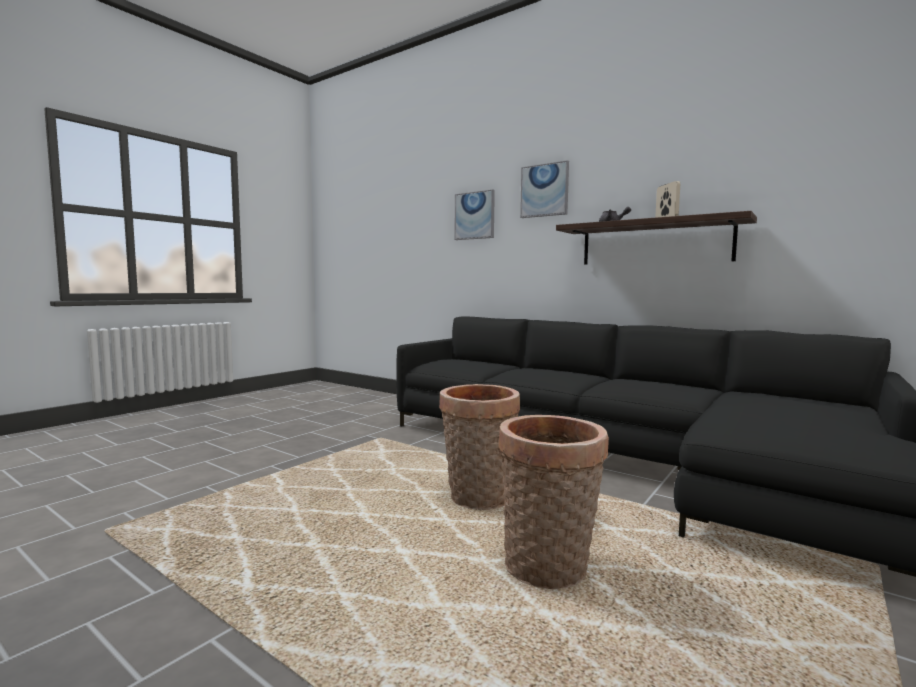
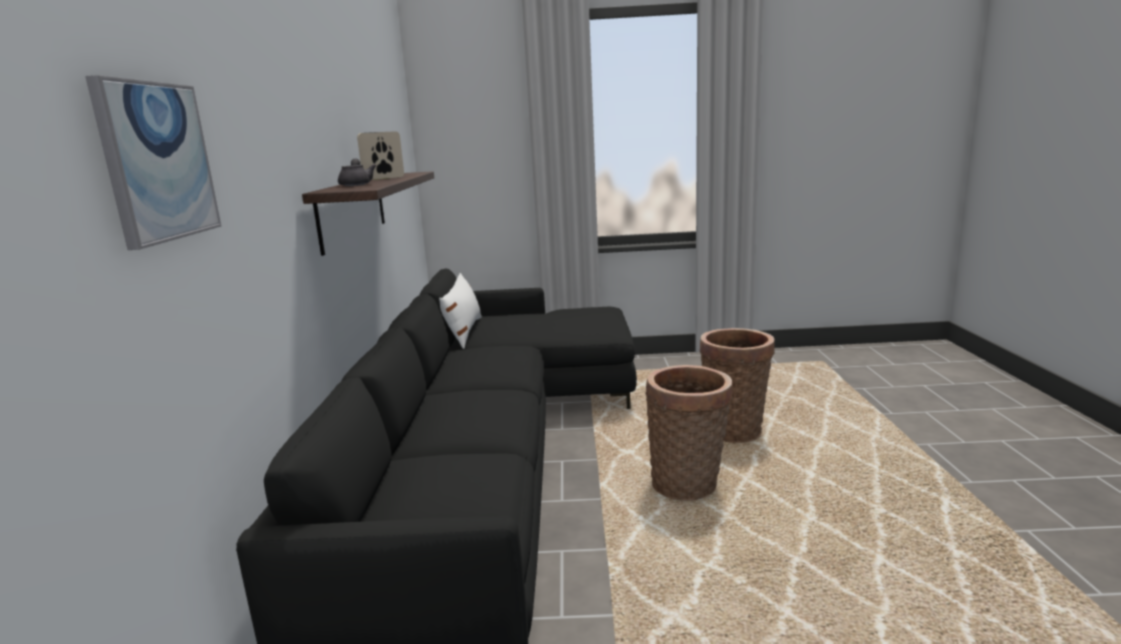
camera: 125 degrees left, 10 degrees up
(544, 190) = (260, 111): picture -> none
(780, 396) = (464, 332): none -> white pillow

